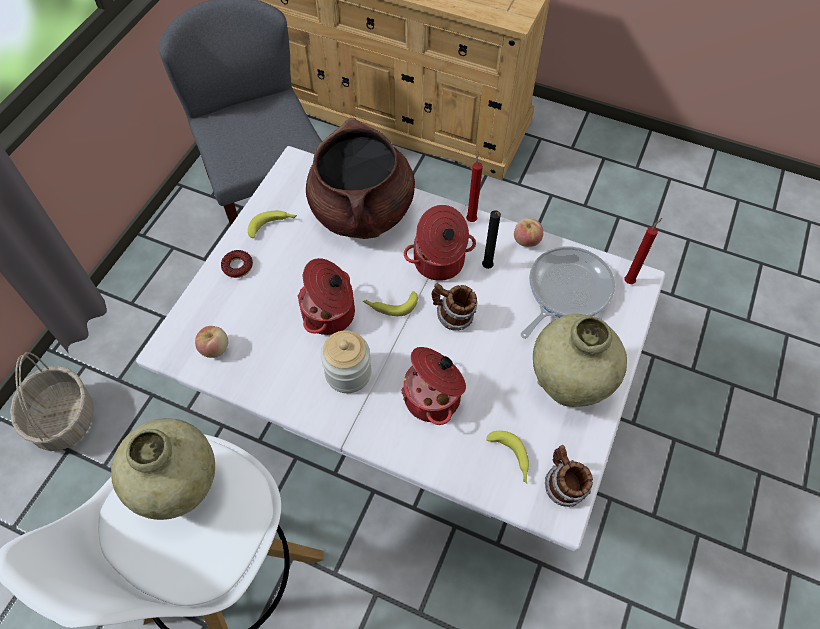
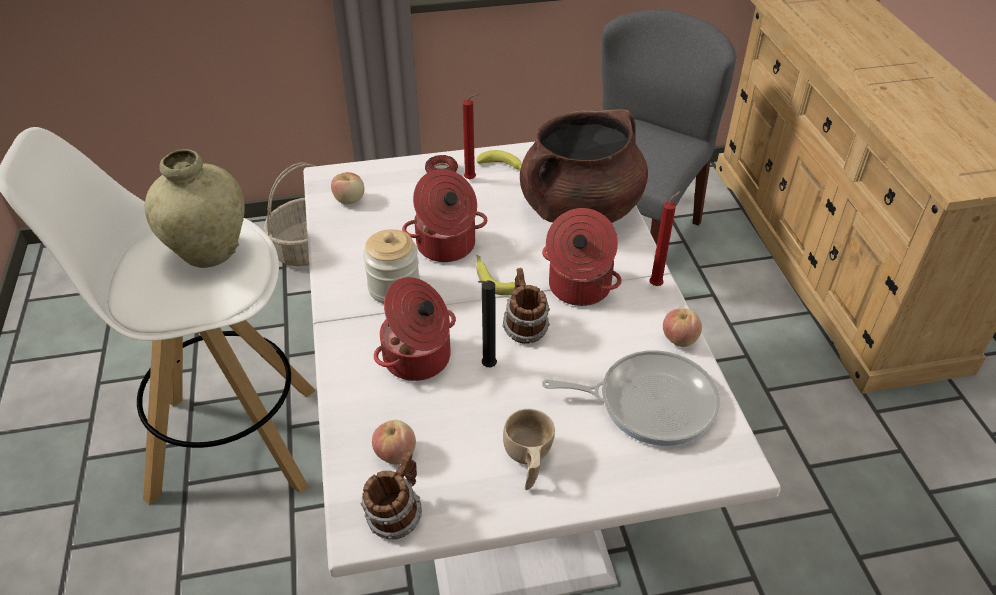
camera: 55 degrees right, 15 degrees down
(487, 268) = (610, 325): black candle -> black candle (487, 367)
(510, 458) = (395, 453): banana -> apple
(568, 385) = (527, 461): beige vase -> beige cup
(630, 281) = (727, 456): red candle -> red candle (472, 179)

